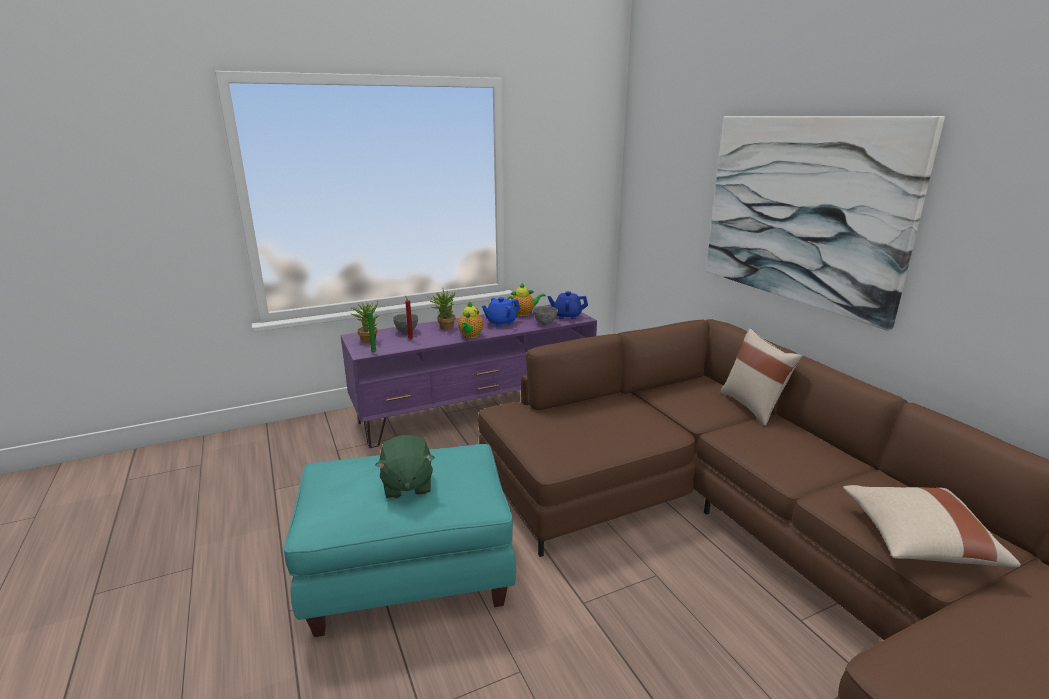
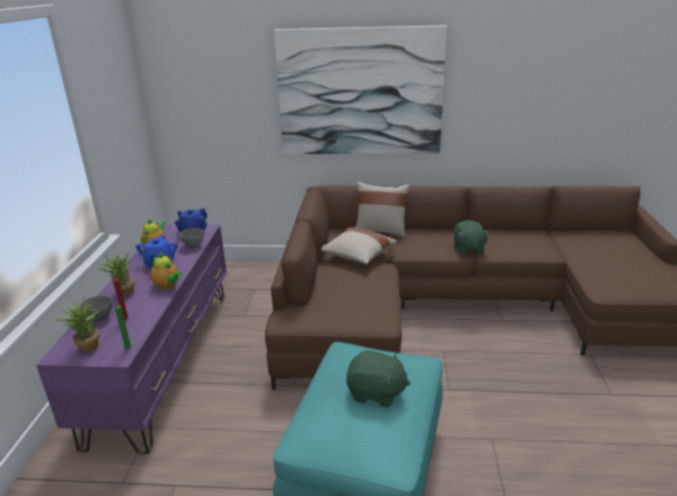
camera: 60 degrees left, 5 degrees up
(815, 482) = (468, 248): none -> green plush toy
(917, 541) = (529, 247): beige pillow -> beige pillow (357, 256)

